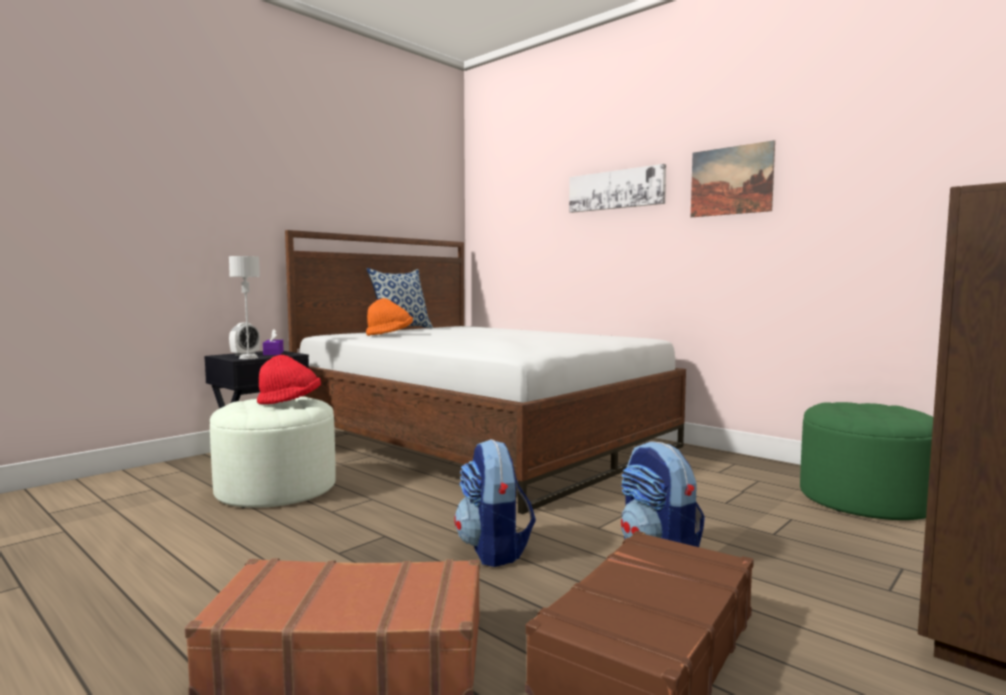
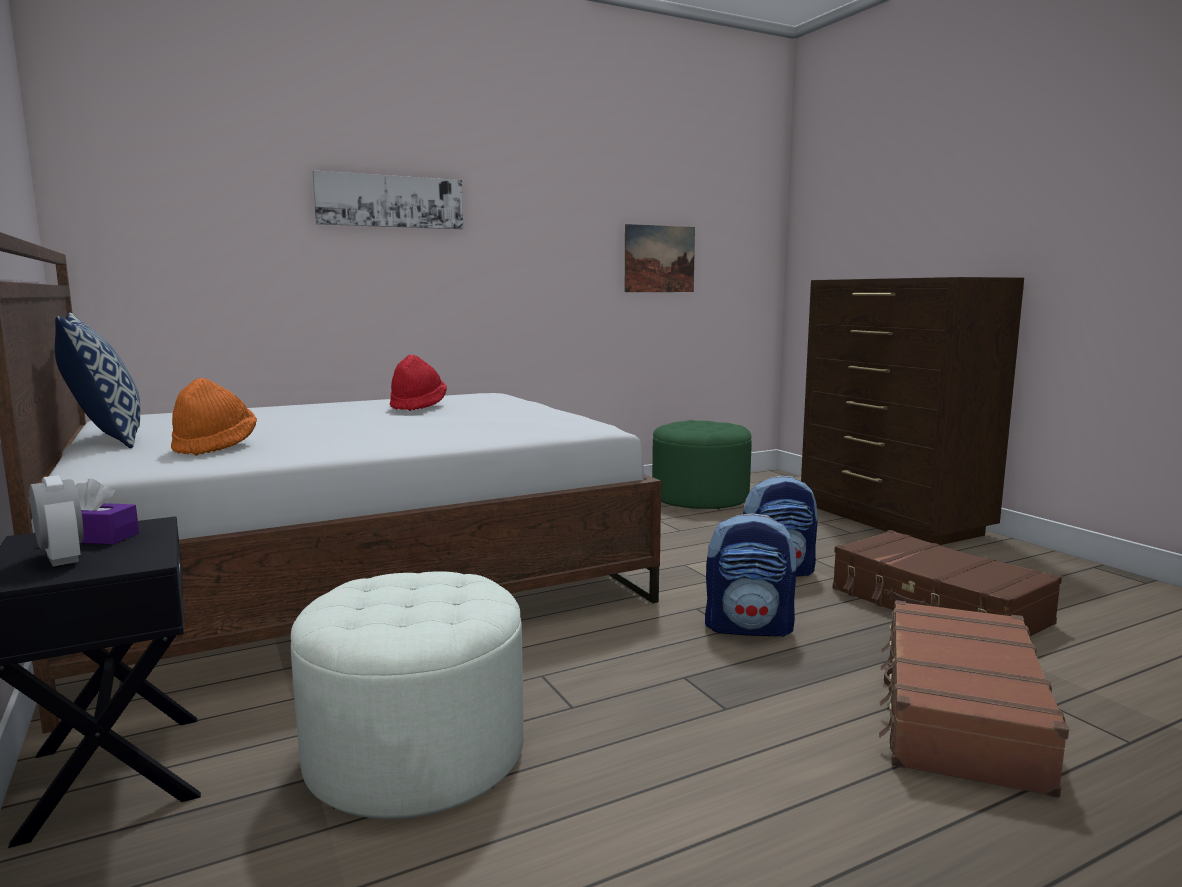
camera: 70 degrees left, 5 degrees up
(248, 358) = (140, 554): grey table lamp -> none
(290, 402) = (420, 587): red hat -> red hat (418, 406)
(731, 180) = (534, 214): picture -> picture (659, 259)

